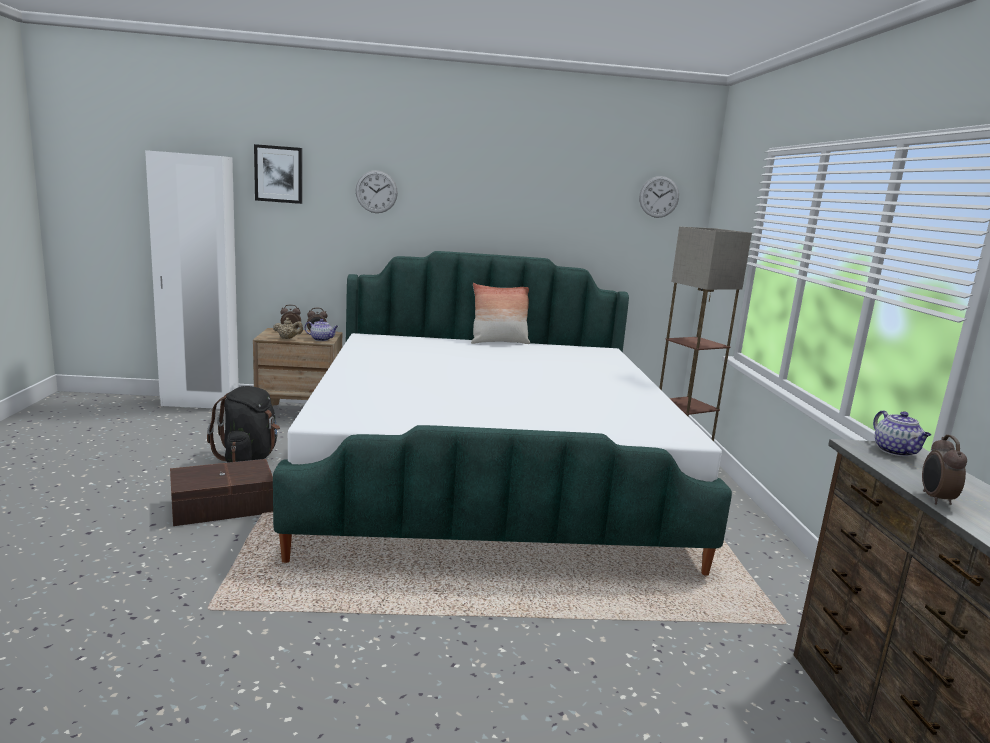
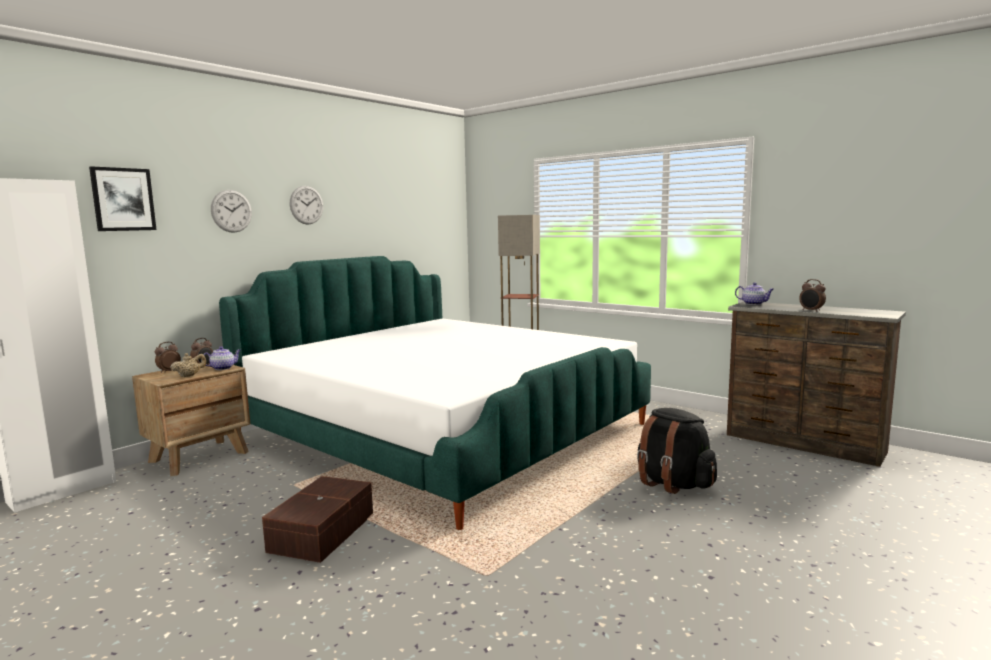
camera: 45 degrees left, 5 degrees down
(249, 458) = (249, 500): black backpack -> black backpack (673, 484)
(499, 342) = (369, 333): pillow -> none
(659, 197) = (438, 199): wall clock -> wall clock (306, 205)

